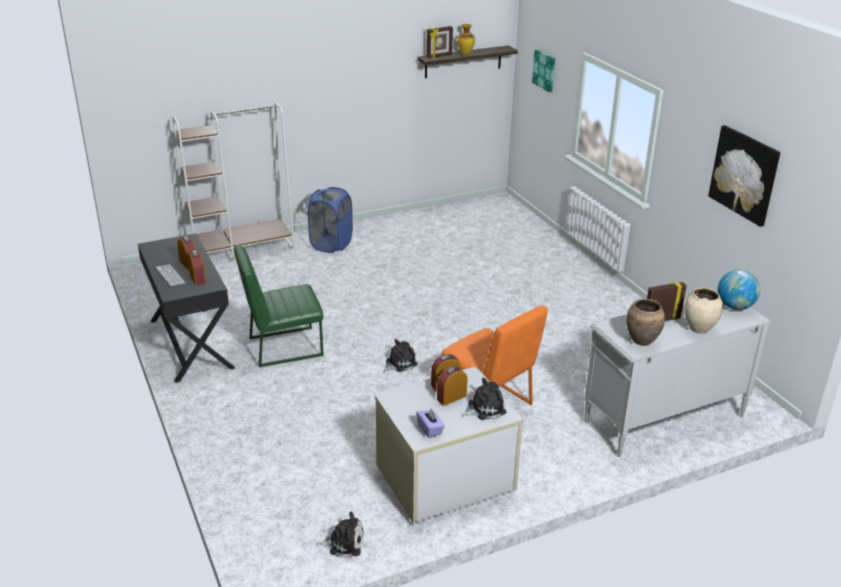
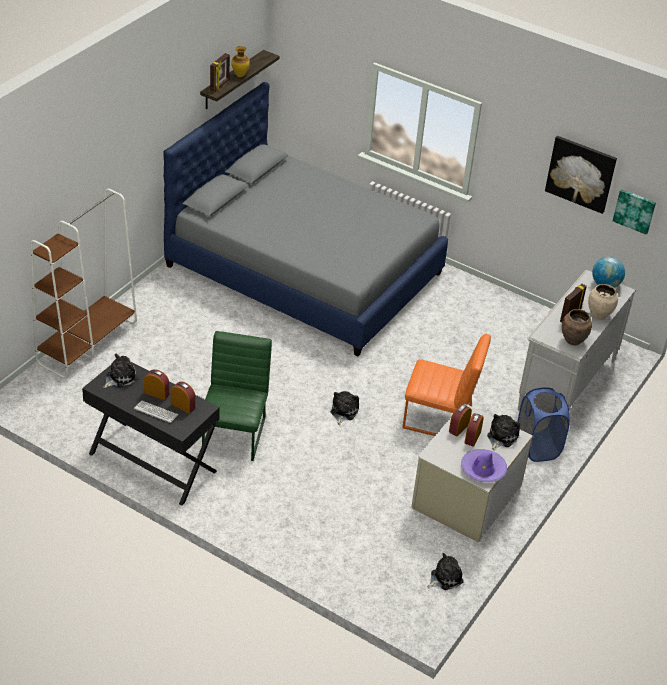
camera: 35 degrees left, 10 degrees up
(175, 245) = (120, 377): none -> plush toy
(283, 347) = (235, 433): green chair -> green chair turned 150 degrees clockwise
(331, 244) = (164, 305): blue laundry basket -> blue laundry basket (537, 447)
(430, 429) = (483, 470): purple tissue box -> purple hat
(479, 253) = (304, 269): none -> grey bed
(545, 70) = (317, 74): picture -> picture (634, 211)

